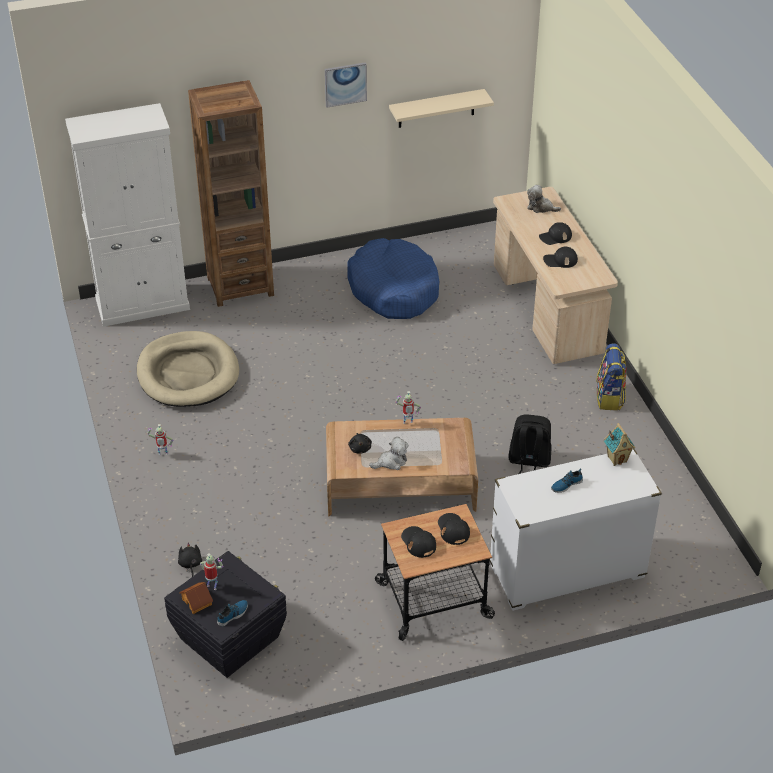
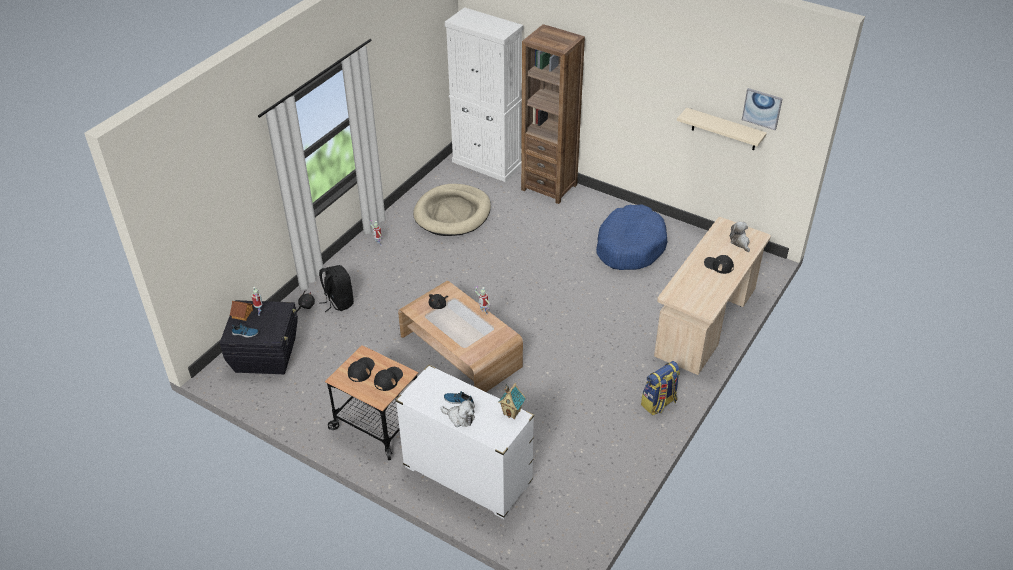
camera: 50 degrees right, 0 degrees up
(345, 84) = (655, 74): picture -> picture (762, 108)
(391, 462) = (441, 325): plush toy -> plush toy (459, 418)
(528, 462) = (548, 398): black backpack -> black backpack (338, 302)
(560, 260) = (697, 281): black cap -> none

